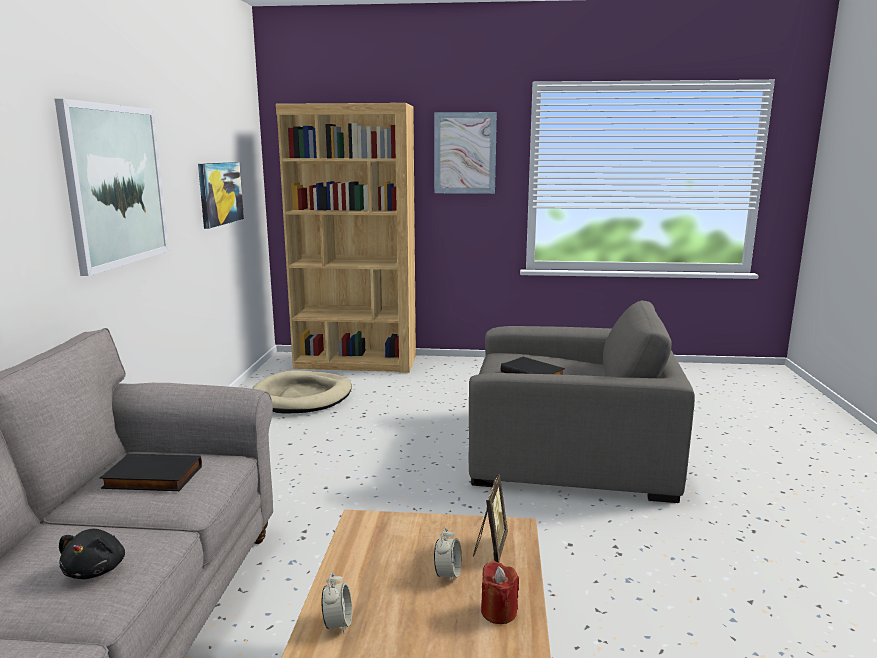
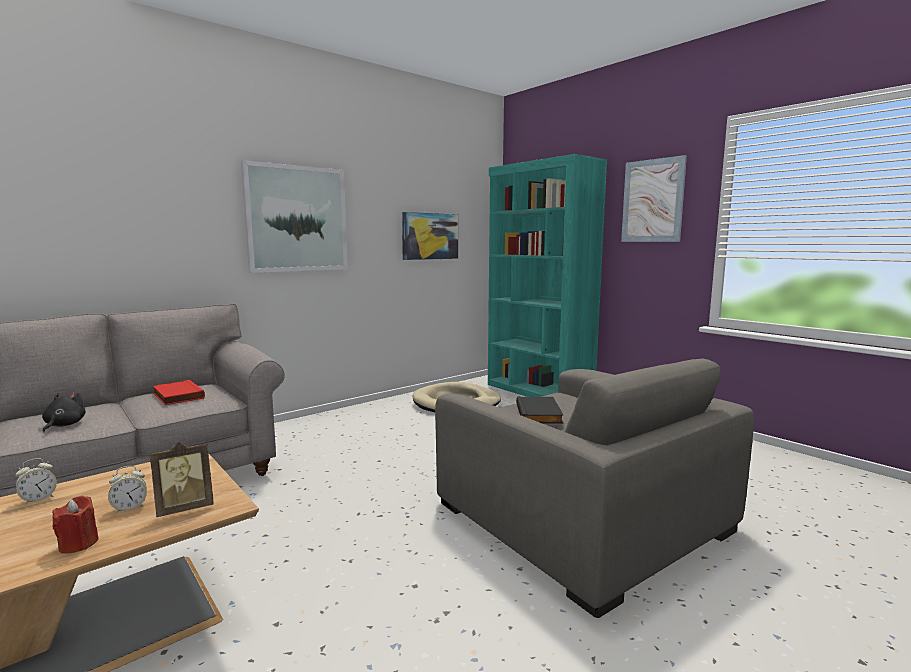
camera: 45 degrees right, 5 degrees down
(97, 570) = (63, 425): black plush toy -> black plush toy turned 135 degrees clockwise
(151, 478) = (176, 396): black book -> red book
(356, 362) = (538, 392): brown bookcase -> turquoise bookcase

